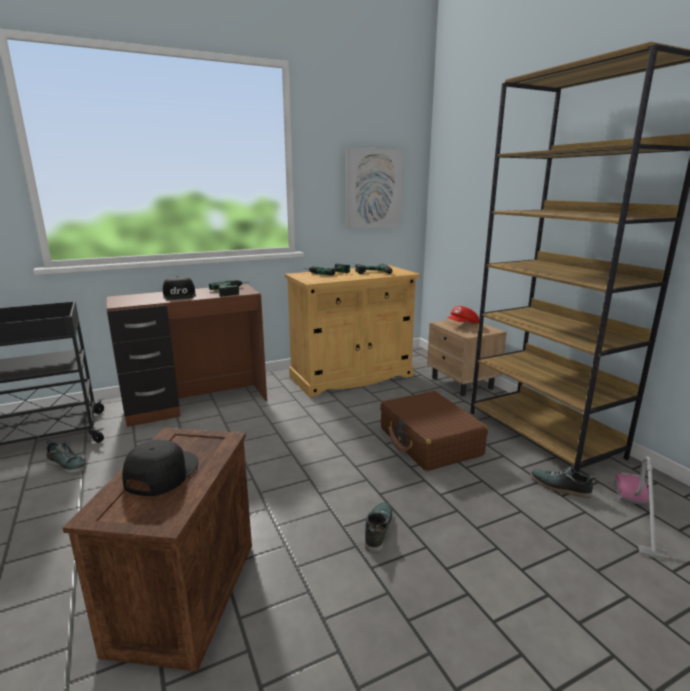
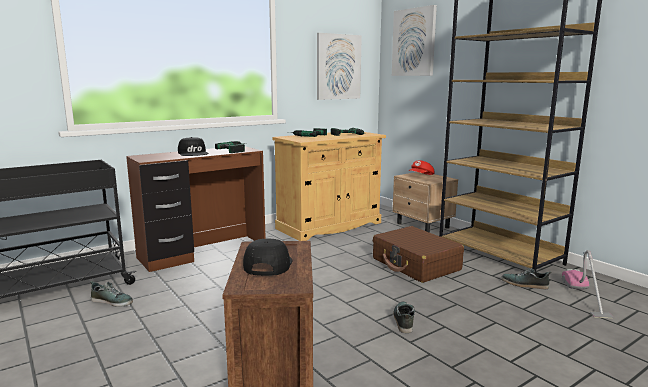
camera: 10 degrees left, 5 degrees down
(465, 158) = (414, 42): none -> picture

